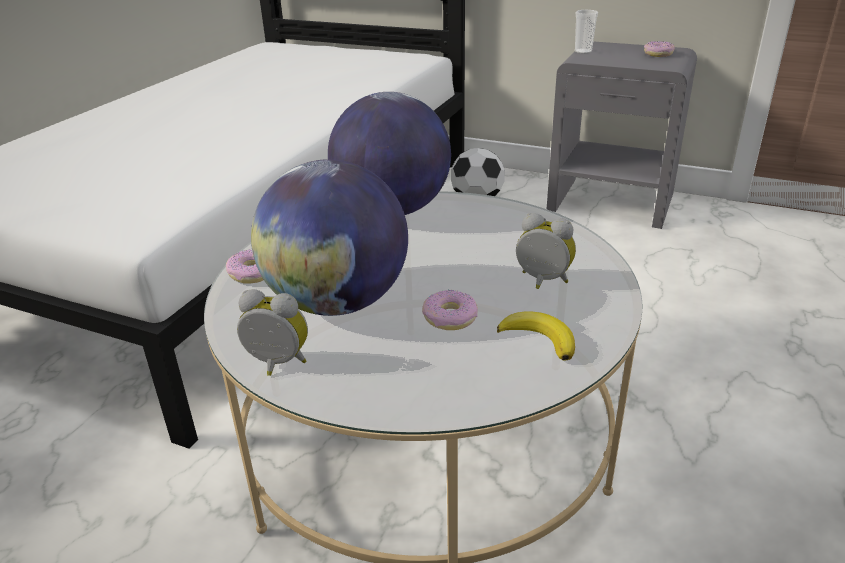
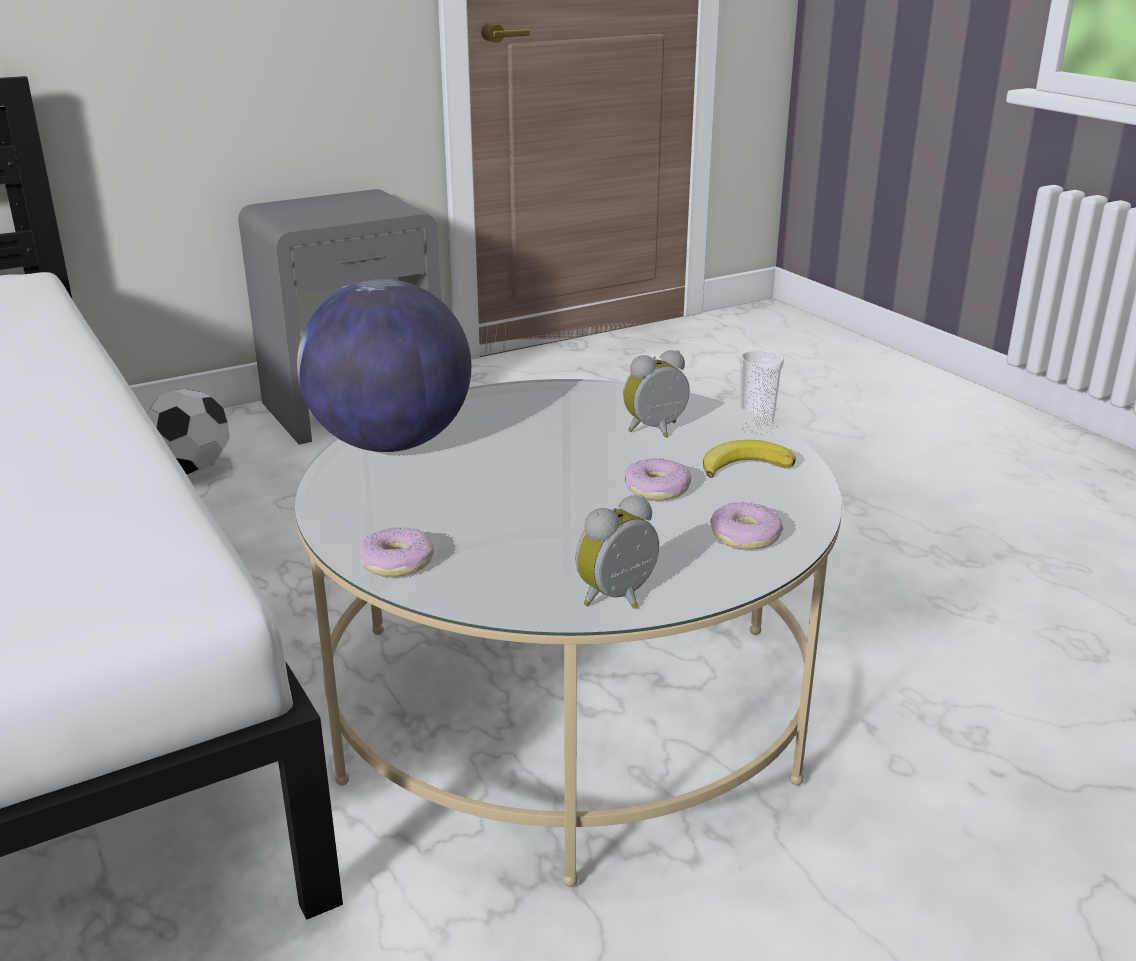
camera: 55 degrees left, 5 degrees down
(337, 302) = (545, 532): globe -> none
(583, 52) = (276, 216): cup -> cup (755, 429)
(658, 54) = (363, 201): donut -> donut (744, 536)

